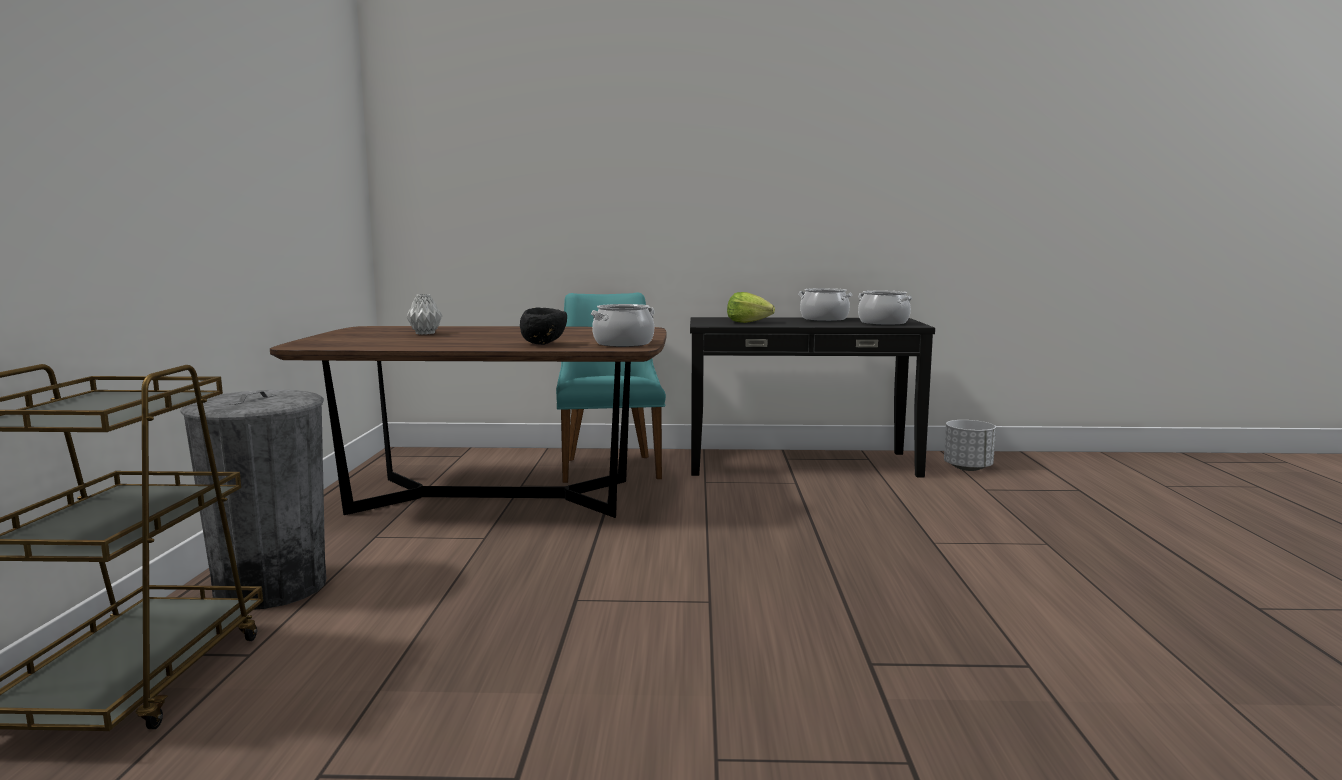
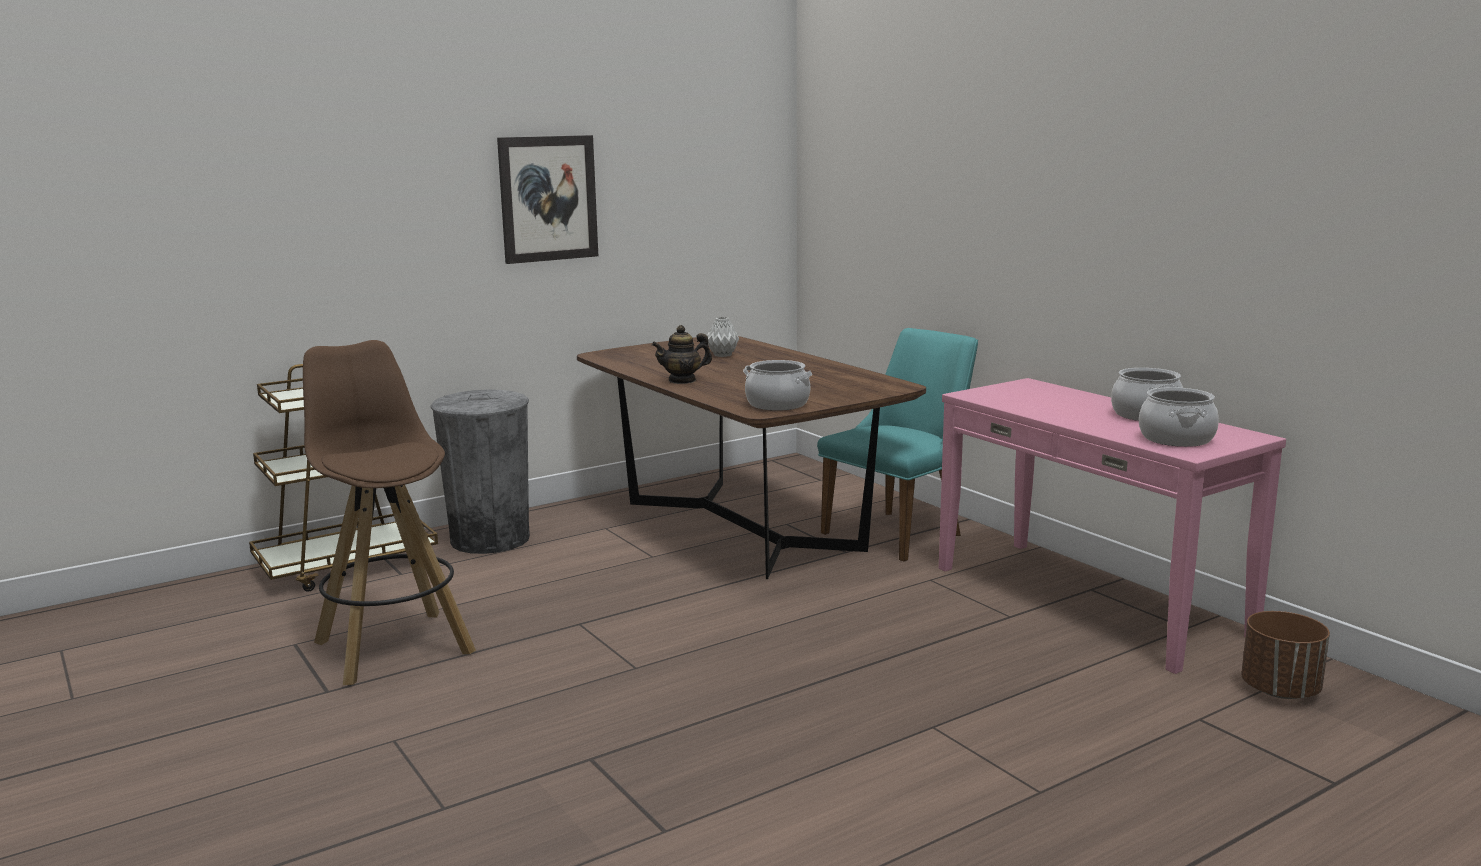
camera: 55 degrees right, 5 degrees up
(224, 156) = (548, 198): none -> picture
(458, 705) = (393, 646): none -> brown stool
(477, 346) = (682, 380): none -> teapot
(544, 344) = (728, 389): black bowl -> none
(748, 322) = (1031, 400): lettuce -> none
(801, 463) = (1088, 600): black console table -> pink console table
(968, 468) = (1280, 691): white planter -> brown planter

